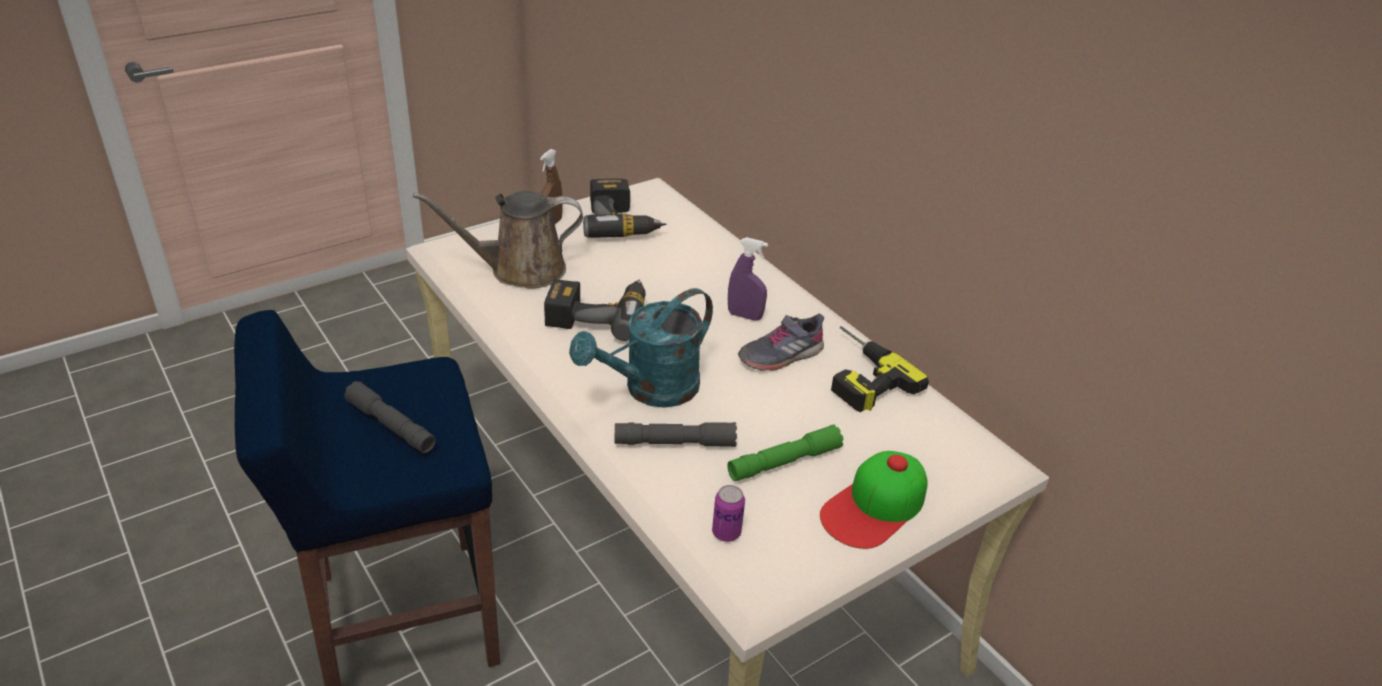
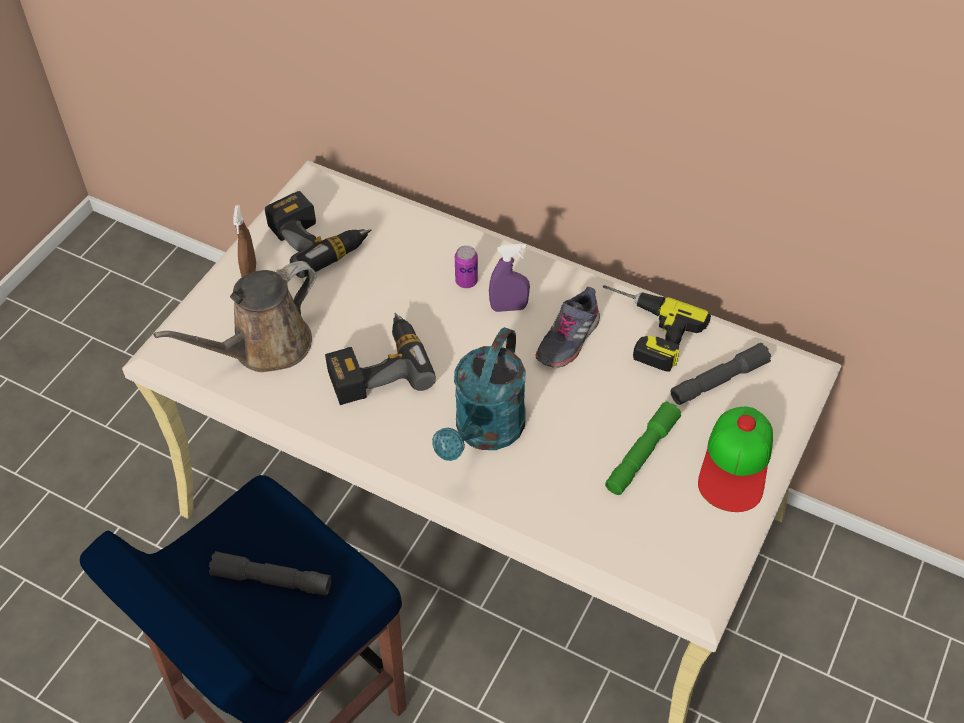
camera: 25 degrees left, 15 degrees up
(674, 443) = (542, 479): grey flashlight -> grey flashlight (718, 380)
(726, 532) = (641, 548): can -> can (466, 281)

